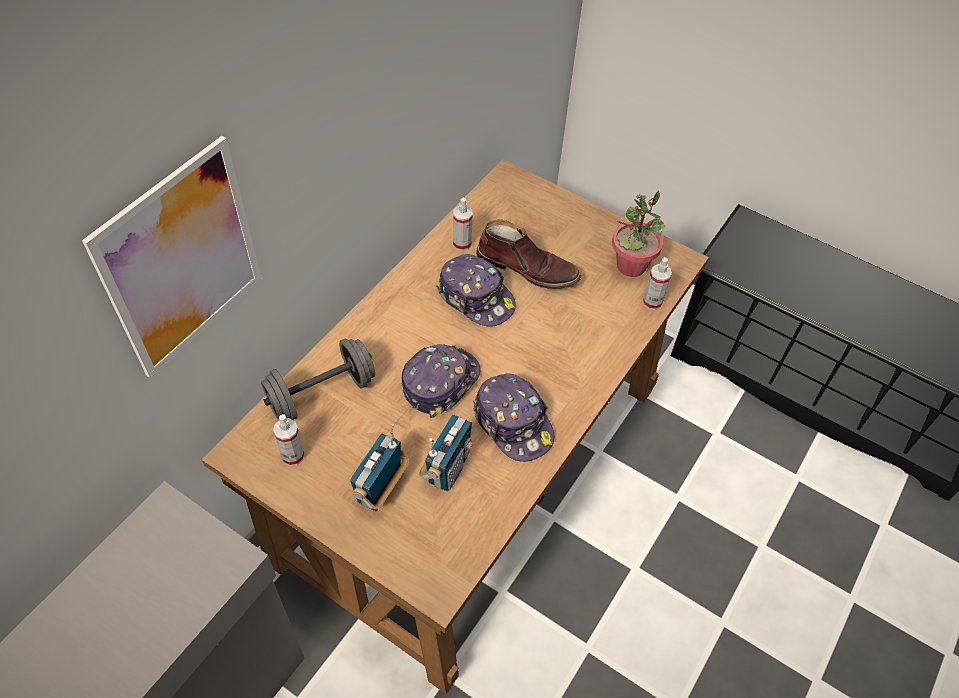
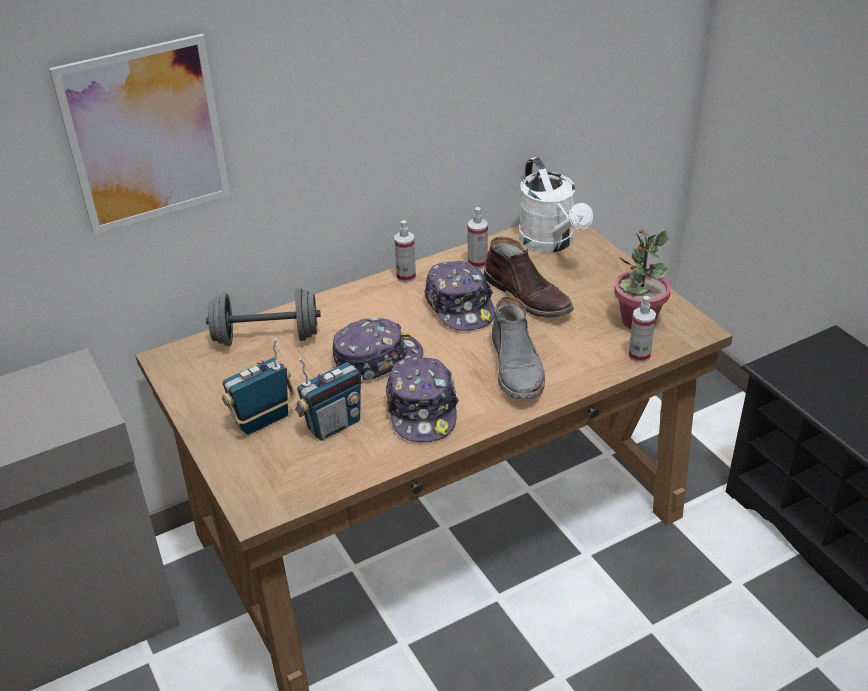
camera: 30 degrees right, 15 degrees down
(293, 456) = (208, 374): spray bottle -> spray bottle (406, 276)
(511, 202) = (551, 243): none -> white watering can
(565, 349) = (517, 368): none -> grey boot

